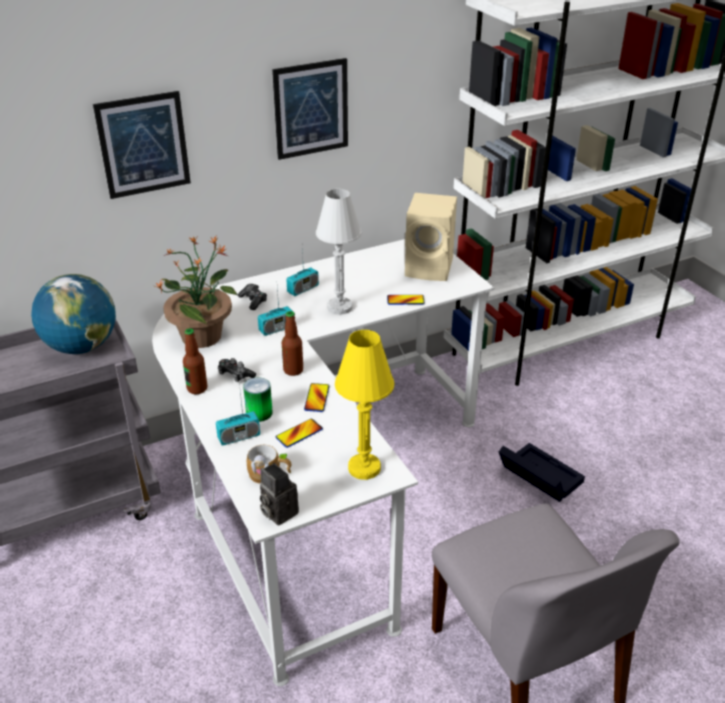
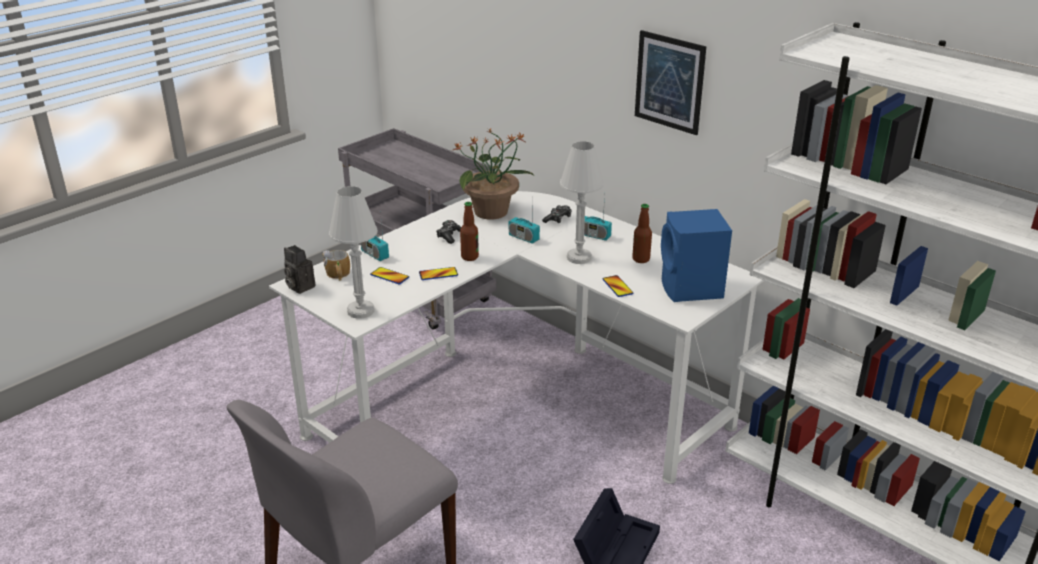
camera: 70 degrees right, 5 degrees down
(81, 347) = (453, 177): globe -> none
(143, 145) = (543, 52): picture -> none
(197, 388) = (423, 226): bottle -> bottle (641, 259)
(259, 413) = (406, 255): can -> none
(277, 512) = (299, 287): camera -> camera turned 75 degrees counterclockwise
(364, 468) = (360, 311): yellow table lamp -> white table lamp
(431, 268) = (691, 290): beige speaker -> blue speaker

